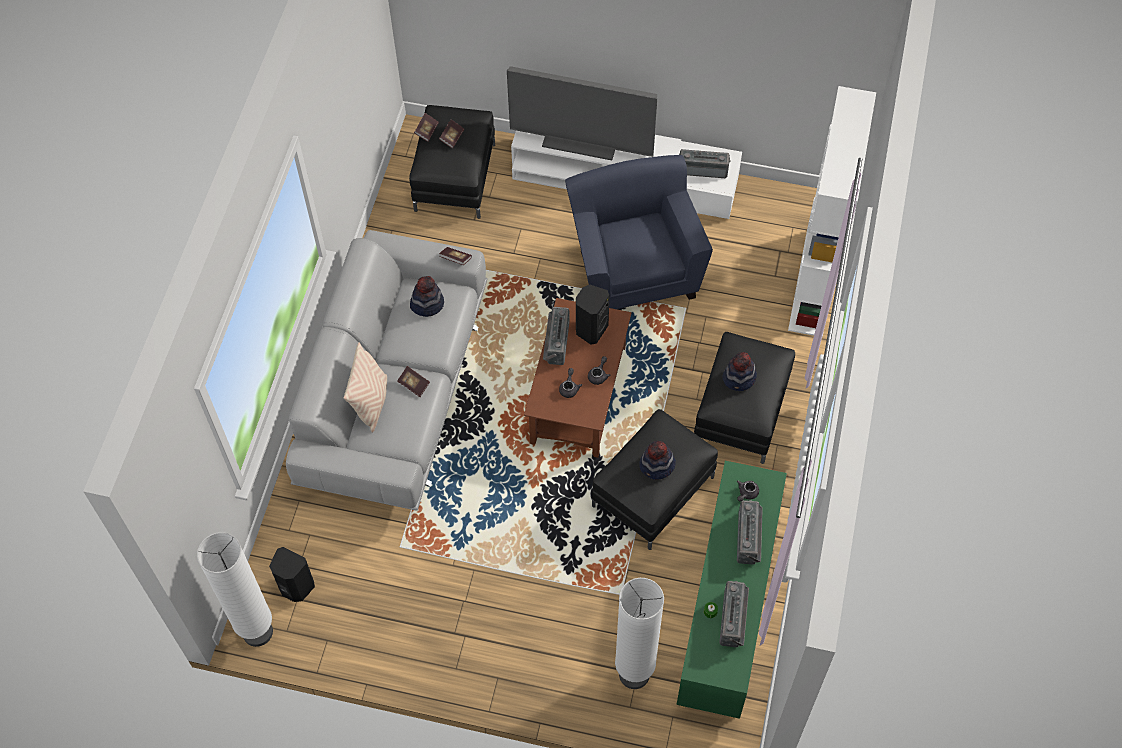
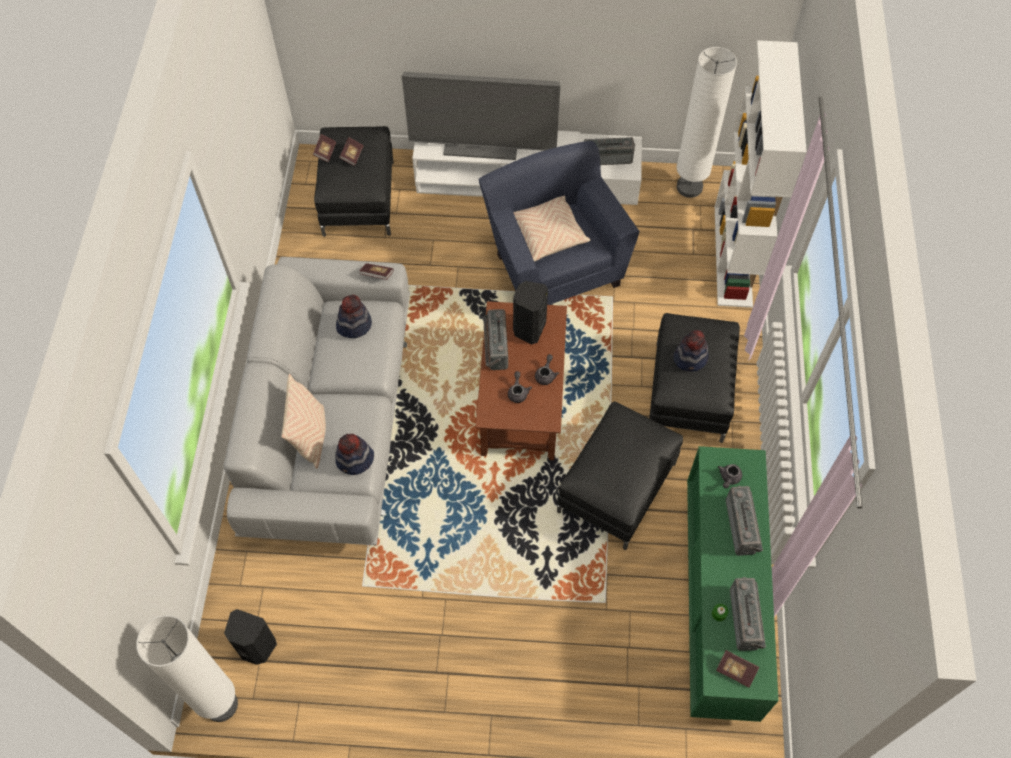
camera: 10 degrees left, 0 degrees up
(414, 384) = (353, 411): book -> book (736, 671)
(626, 240) = (547, 235): none -> beige pillow
(634, 674) = (636, 688): white floor lamp -> white floor lamp (689, 187)
(657, 466) = (625, 462): hat -> hat (355, 460)

